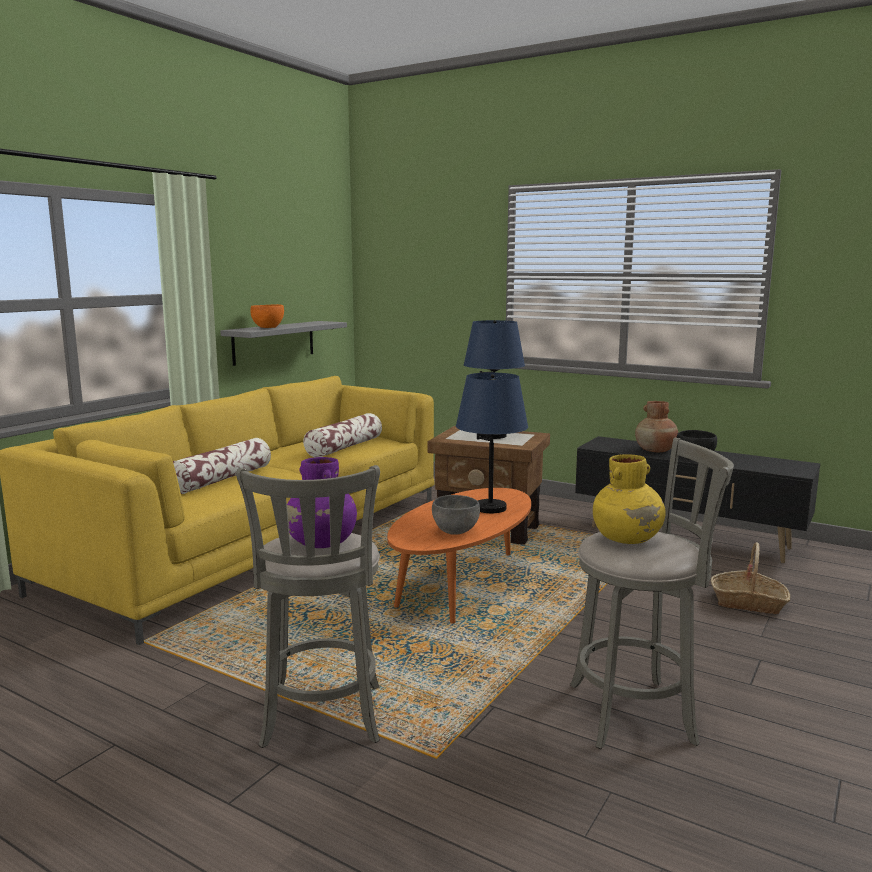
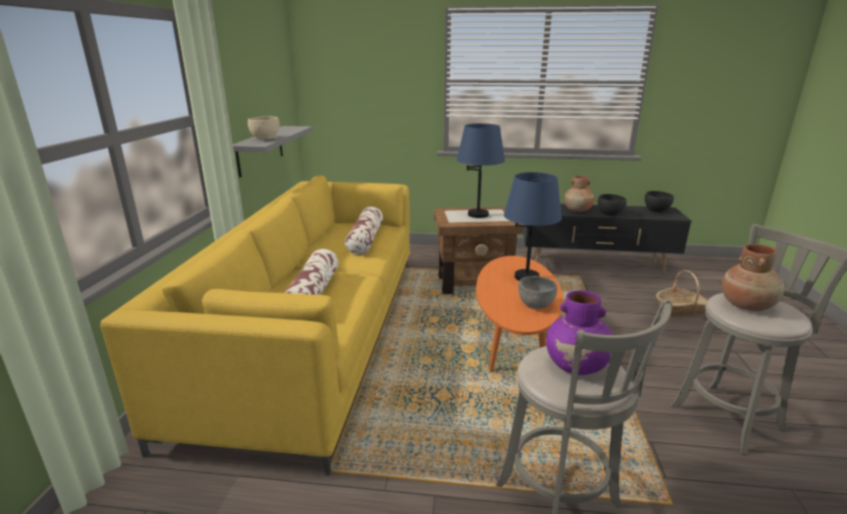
camera: 25 degrees left, 10 degrees up
(268, 327) = (265, 139): orange bowl -> beige bowl
(627, 539) = (747, 305): yellow vase -> brown vase
(778, 463) = (656, 210): none -> black bowl

